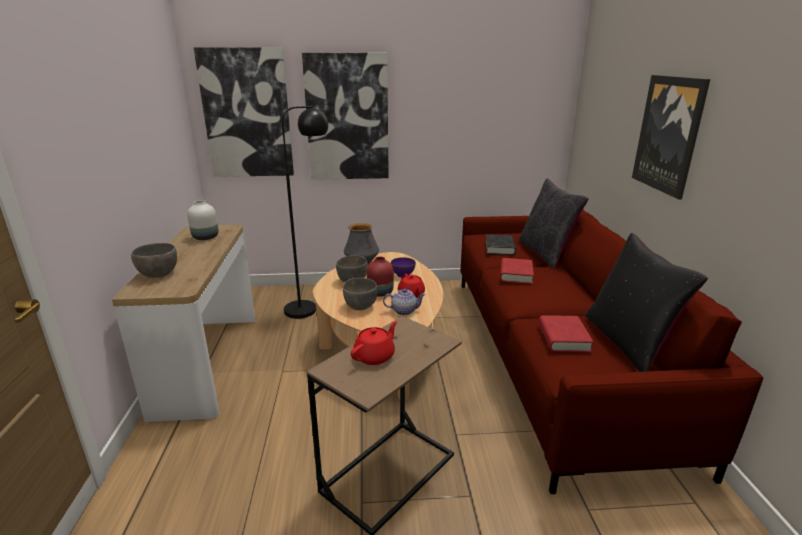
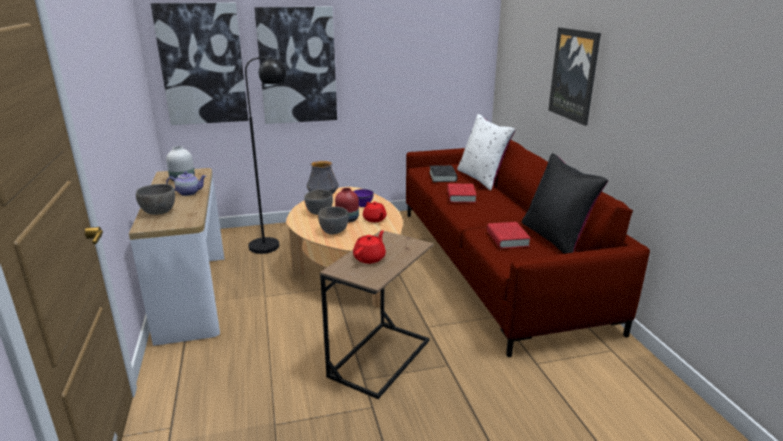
camera: 10 degrees left, 0 degrees up
(404, 311) = (372, 232): teapot -> teapot (188, 193)
(545, 253) = (482, 178): black pillow -> white pillow

